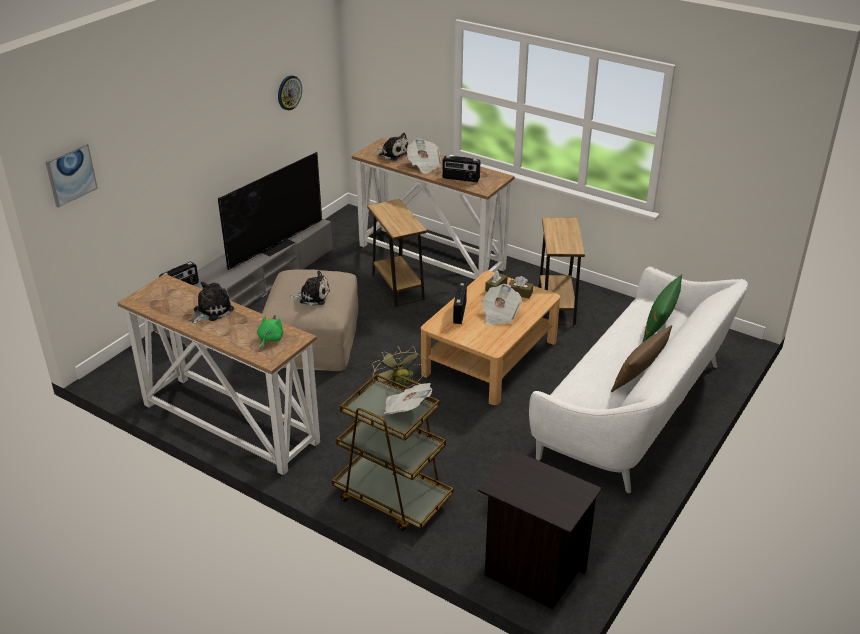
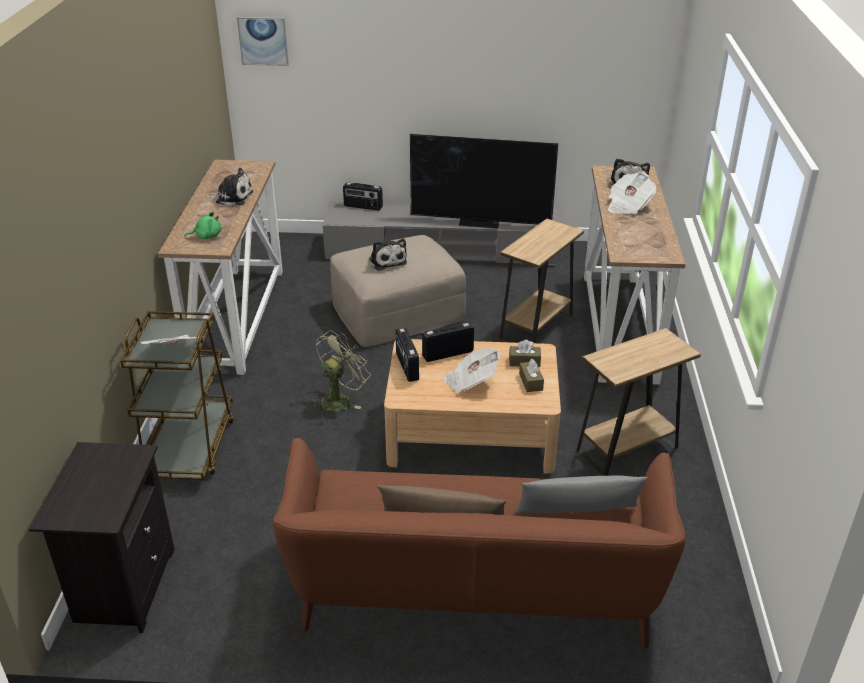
camera: 60 degrees right, 0 degrees up
(289, 92) = (577, 70): wall clock -> none
(461, 179) = (628, 234): radio -> radio (406, 367)
(635, 409) = (474, 588): white sofa -> brown sofa
(660, 323) = (578, 516): green pillow -> grey pillow

